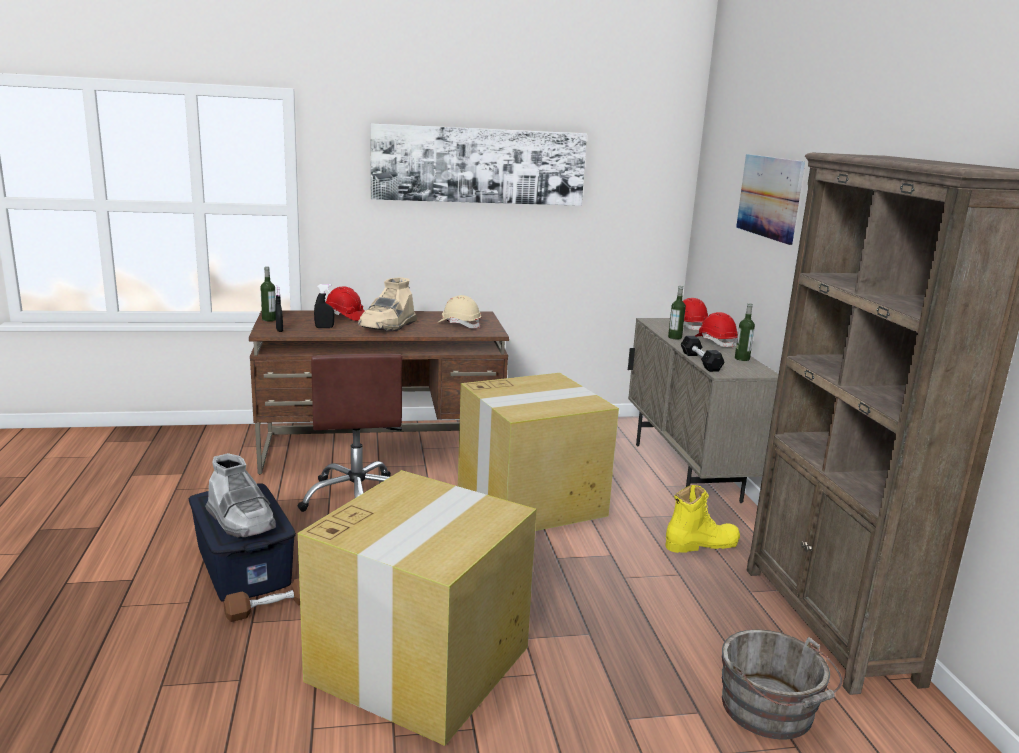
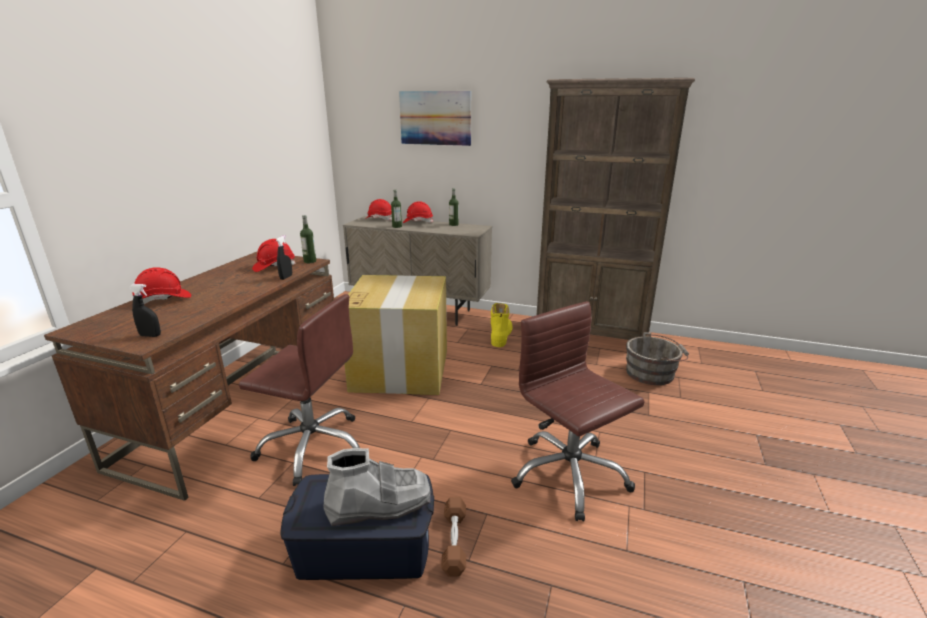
camera: 60 degrees left, 5 degrees up
(269, 319) = (96, 335): bottle -> bottle (310, 261)
(324, 327) = (183, 314): black spray bottle -> black spray bottle (286, 277)
(388, 326) = (231, 289): beige boot -> none
(421, 662) = (569, 474): cardboard box -> brown office chair
(459, 325) = (274, 266): beige hard hat -> red hard hat
(479, 165) = (199, 117): picture -> none
(700, 361) = (448, 232): black dumbbell -> none

